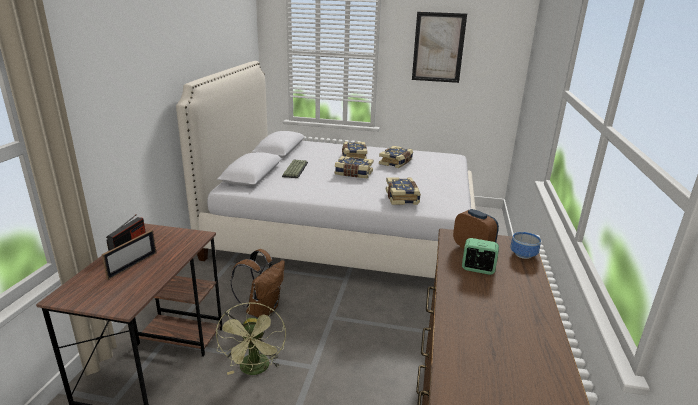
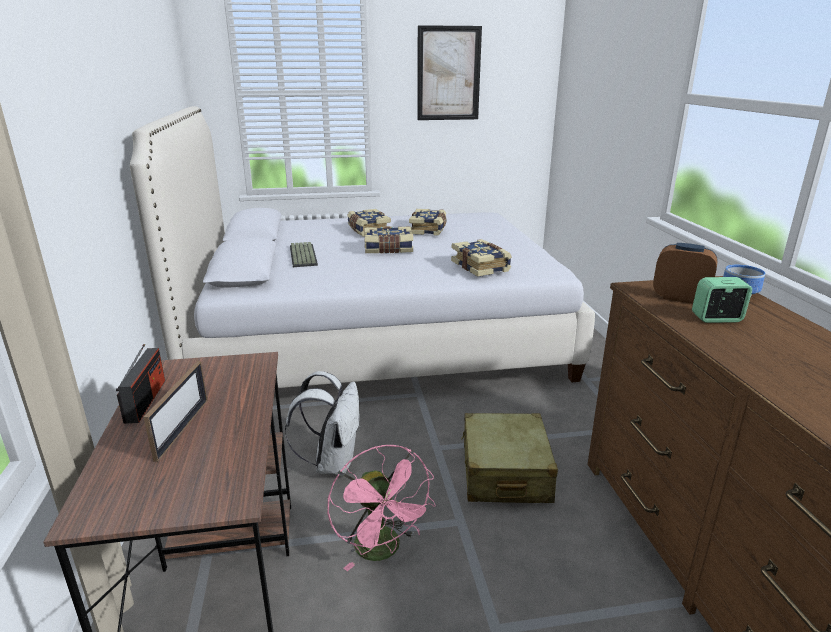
camera: 20 degrees left, 0 degrees up
(255, 370) = (383, 551): green fan -> pink fan
(262, 309) = (333, 462): brown backpack -> white backpack
(364, 345) = (505, 472): none -> beige suitcase

